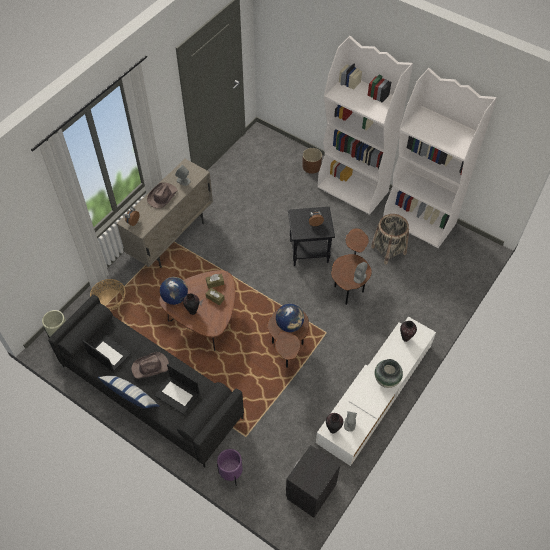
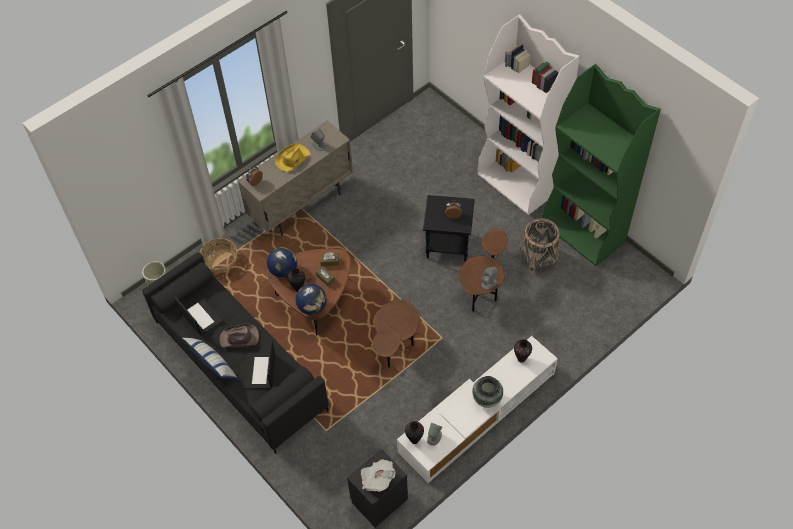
camera: 15 degrees right, 0 degrees up
(162, 196) = (292, 159): brown hat -> yellow hat
(177, 394) = (260, 371): laptop -> laptop turned 45 degrees clockwise
(231, 474) = (300, 466): purple planter -> none
(289, 325) = (397, 321): globe -> globe (312, 307)
(311, 166) = (477, 149): brown planter -> none
(314, 474) = (377, 479): none -> newspaper
(419, 221) = (584, 232): white bookcase -> green bookcase

